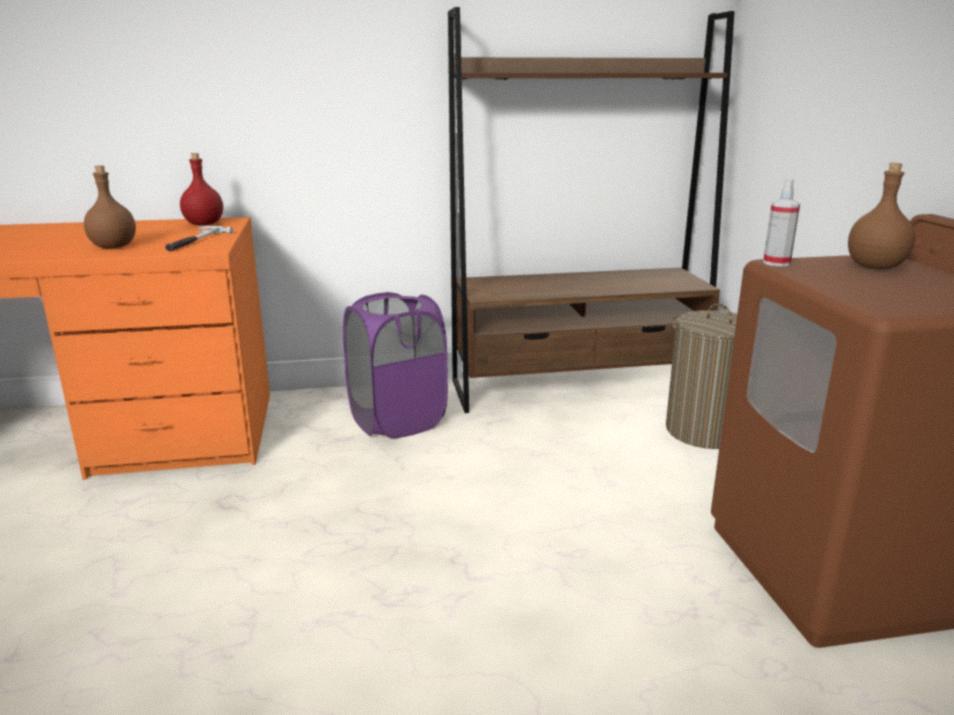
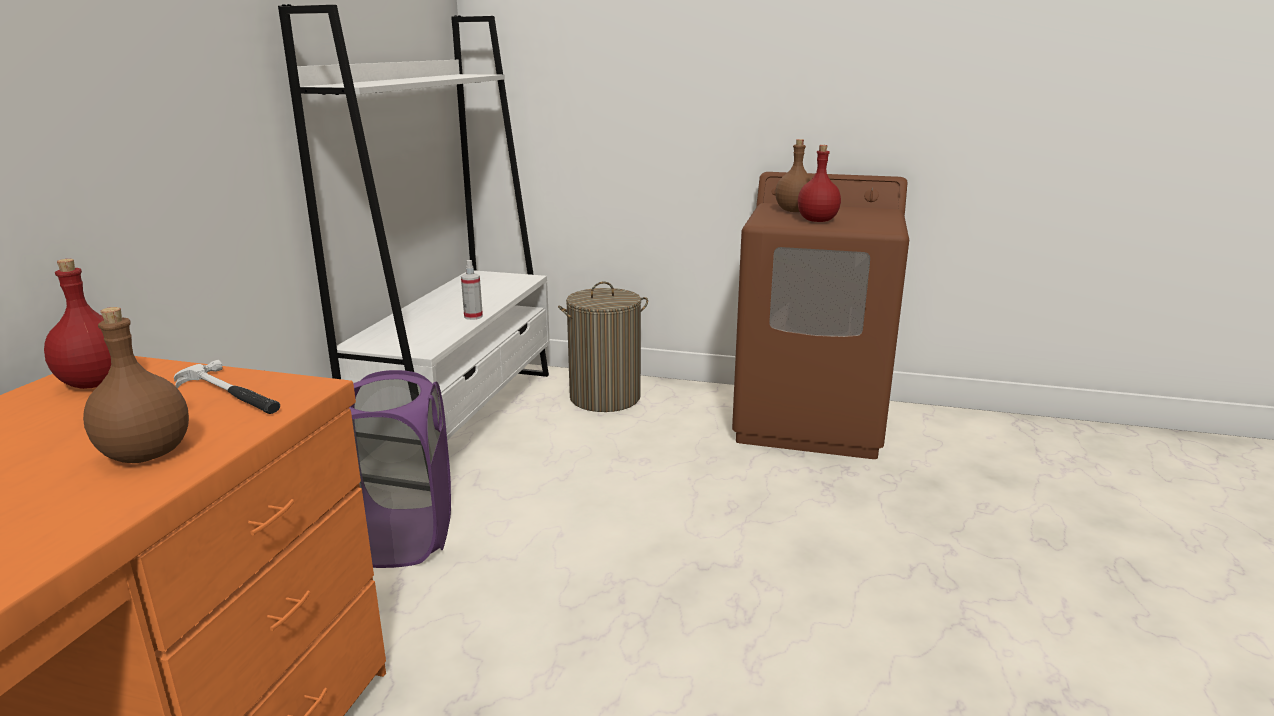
camera: 65 degrees left, 0 degrees up
(579, 387) = (462, 419): brown bookcase -> white bookcase
(776, 263) = (765, 222): spray bottle -> spray bottle (473, 316)
(842, 278) = (816, 220): none -> red bottle

